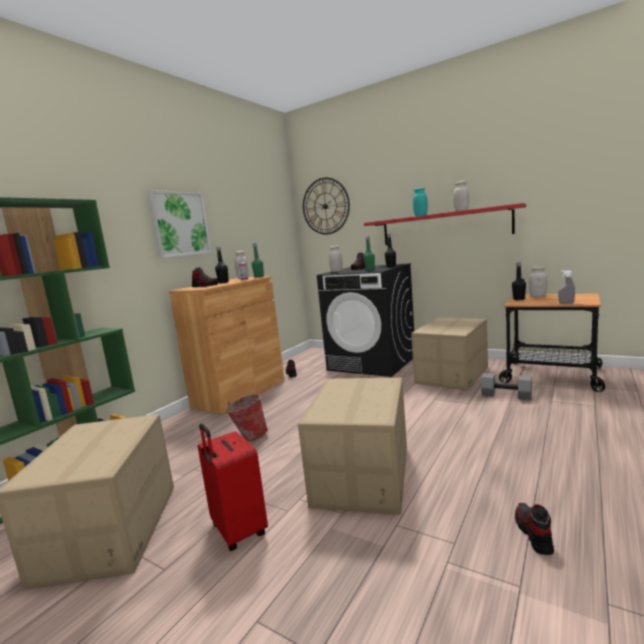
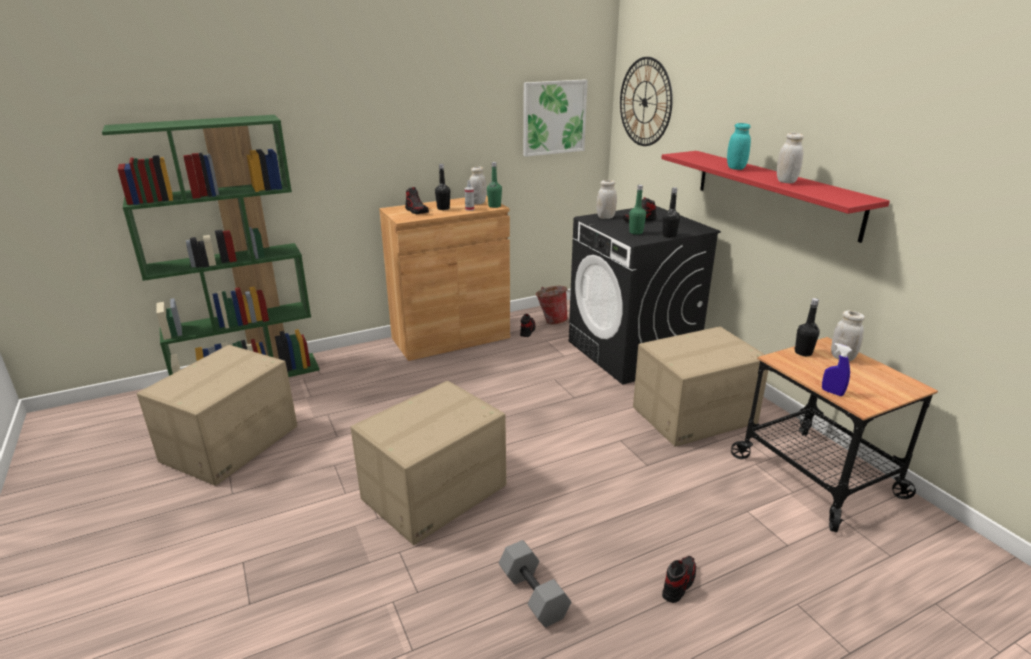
camera: 30 degrees right, 15 degrees up
(180, 224) = (405, 127): picture -> picture (554, 117)
(237, 531) = (297, 490): red suitcase -> none
(249, 437) = (399, 400): bucket -> bucket (551, 320)
(507, 395) = (708, 476): grey dumbbell -> grey dumbbell (535, 594)
(533, 534) = (483, 624): shoe -> shoe (678, 583)
(566, 303) = (832, 392): grey spray bottle -> blue spray bottle

